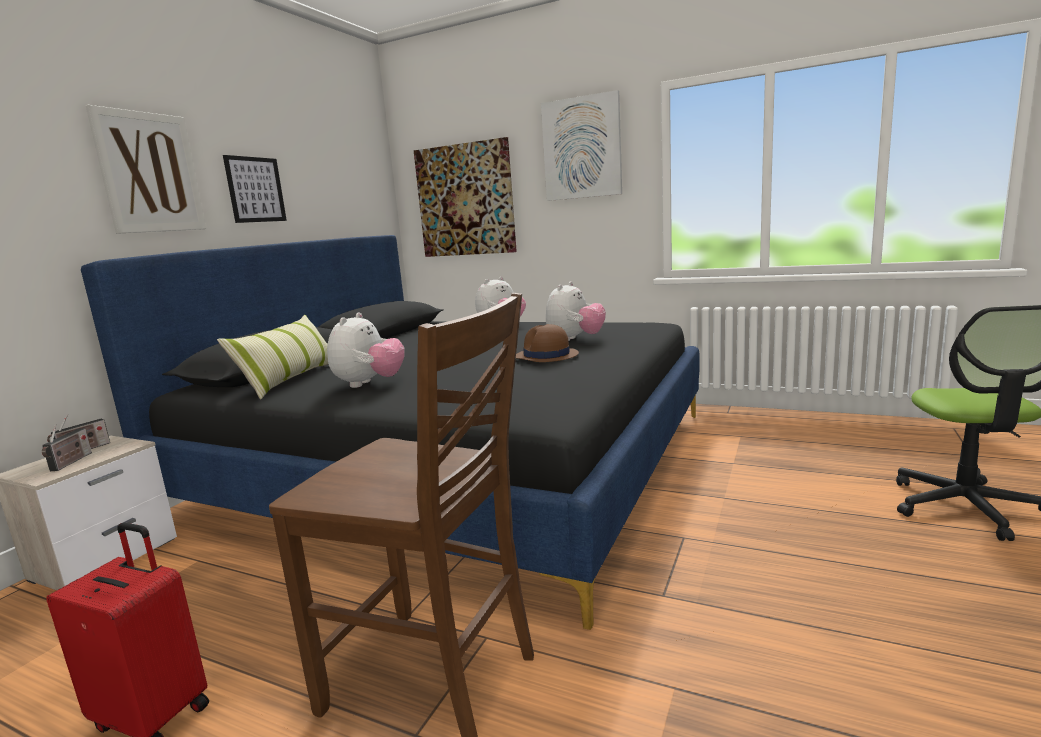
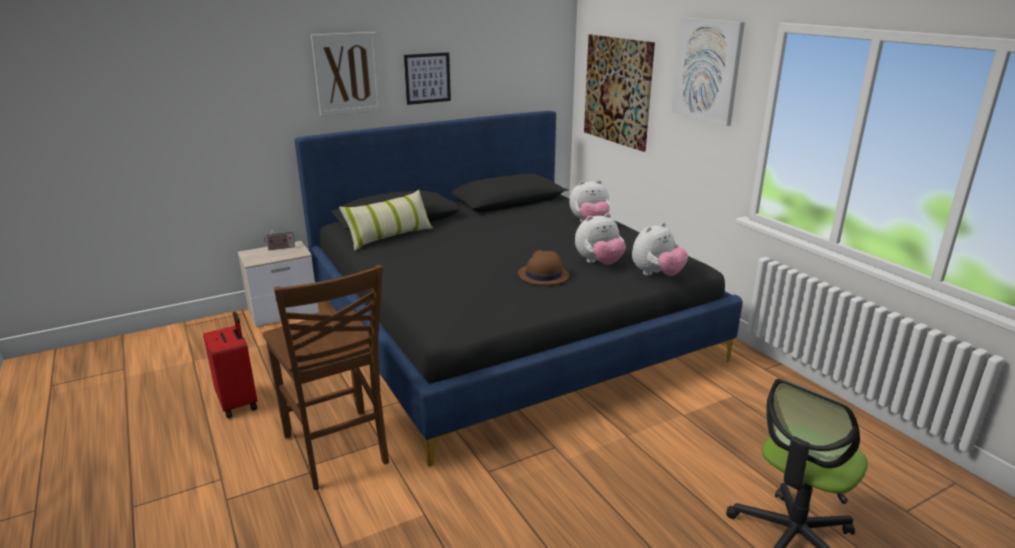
camera: 35 degrees right, 10 degrees up
(70, 462) = (268, 255): radio -> none
(369, 384) = (415, 260): plush toy -> plush toy (656, 274)

